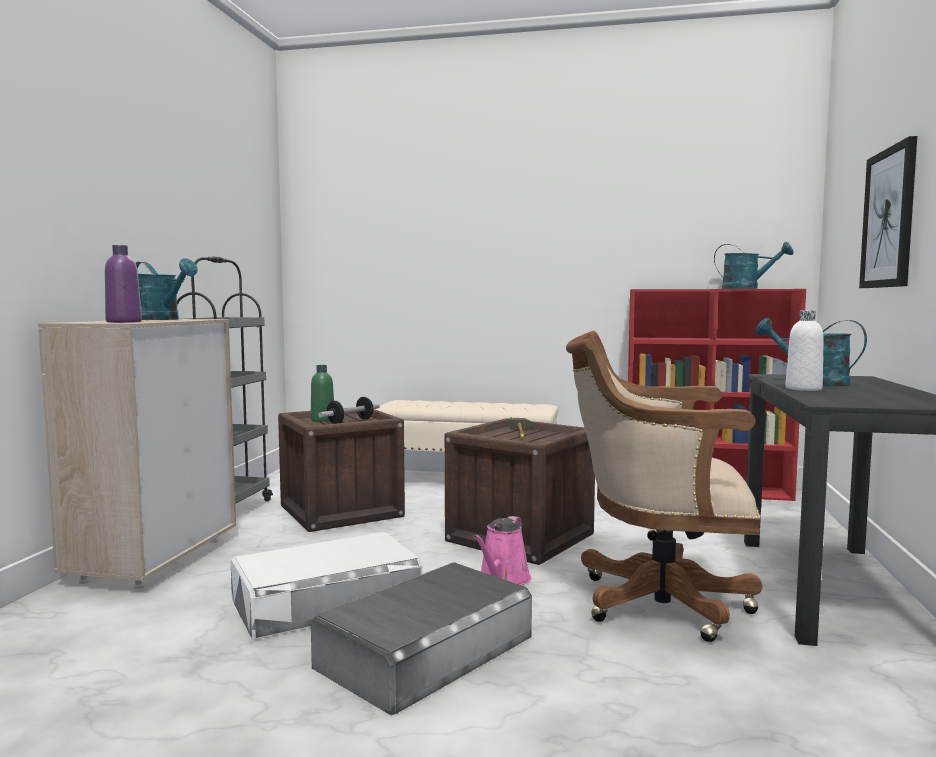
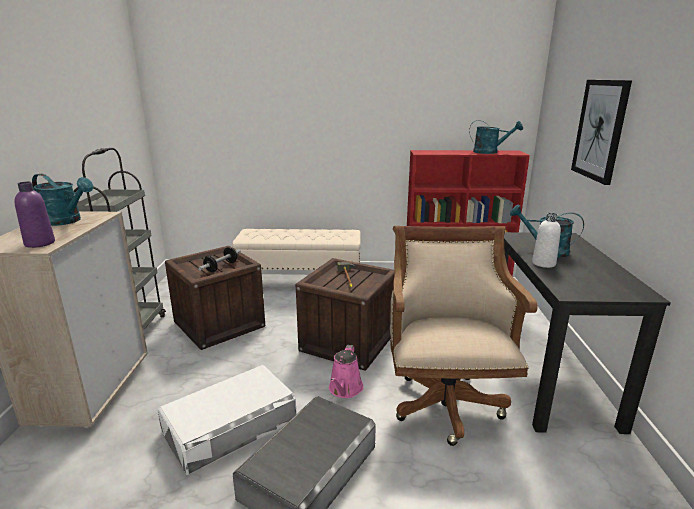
camera: 10 degrees left, 15 degrees up
(322, 420) = (199, 265): green bottle -> none
(654, 603) = (444, 402): office chair -> office chair turned 90 degrees clockwise

